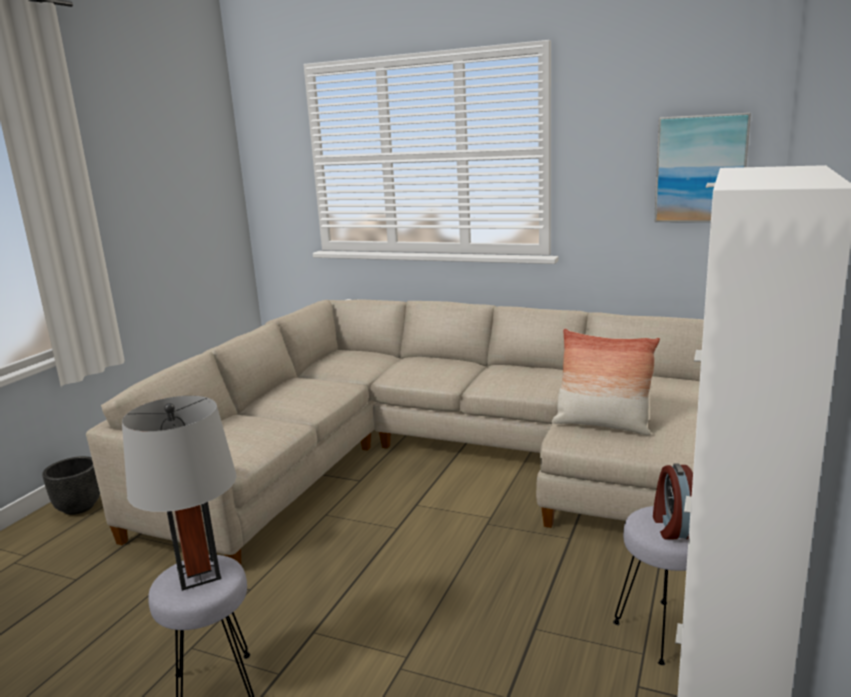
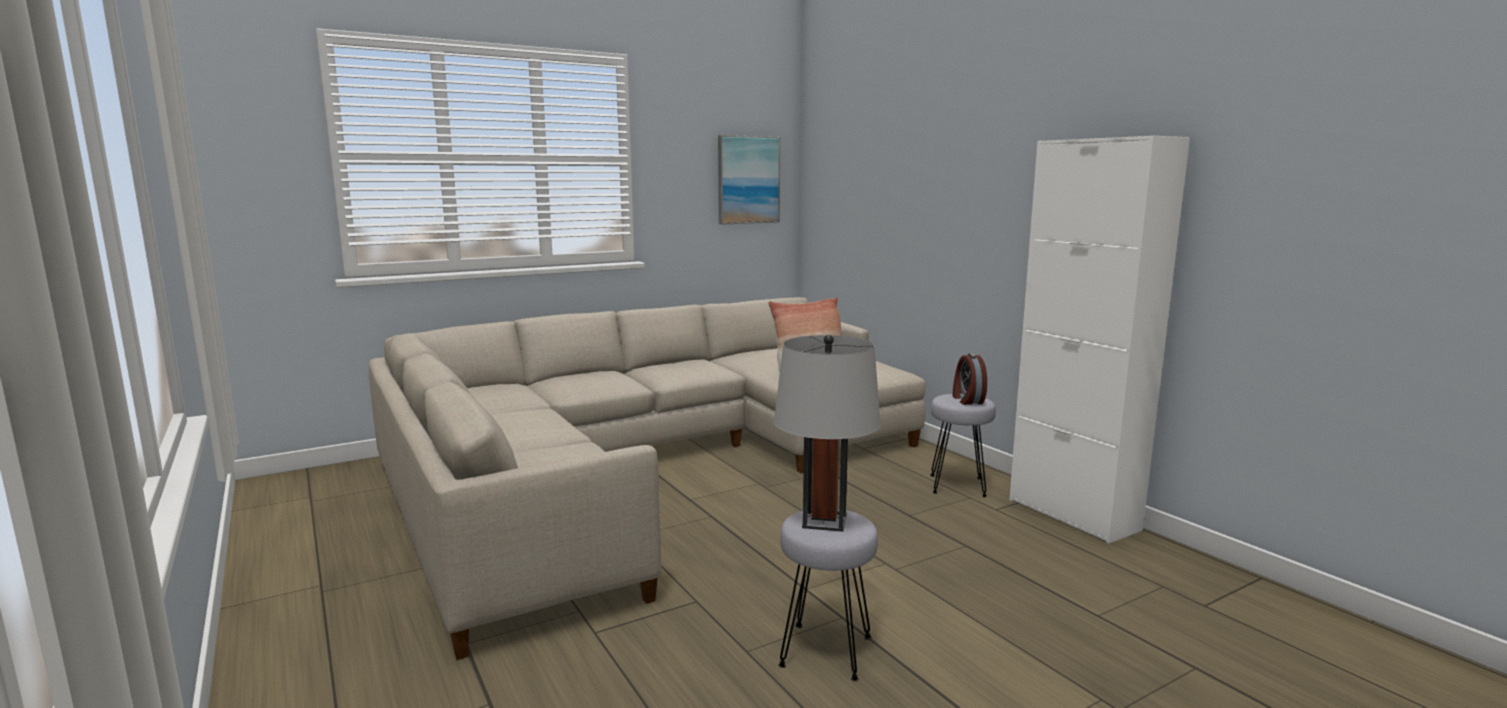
camera: 55 degrees left, 5 degrees down
(78, 507) = (287, 674): black planter -> none
(672, 527) = (967, 400): alarm clock -> alarm clock turned 45 degrees clockwise

